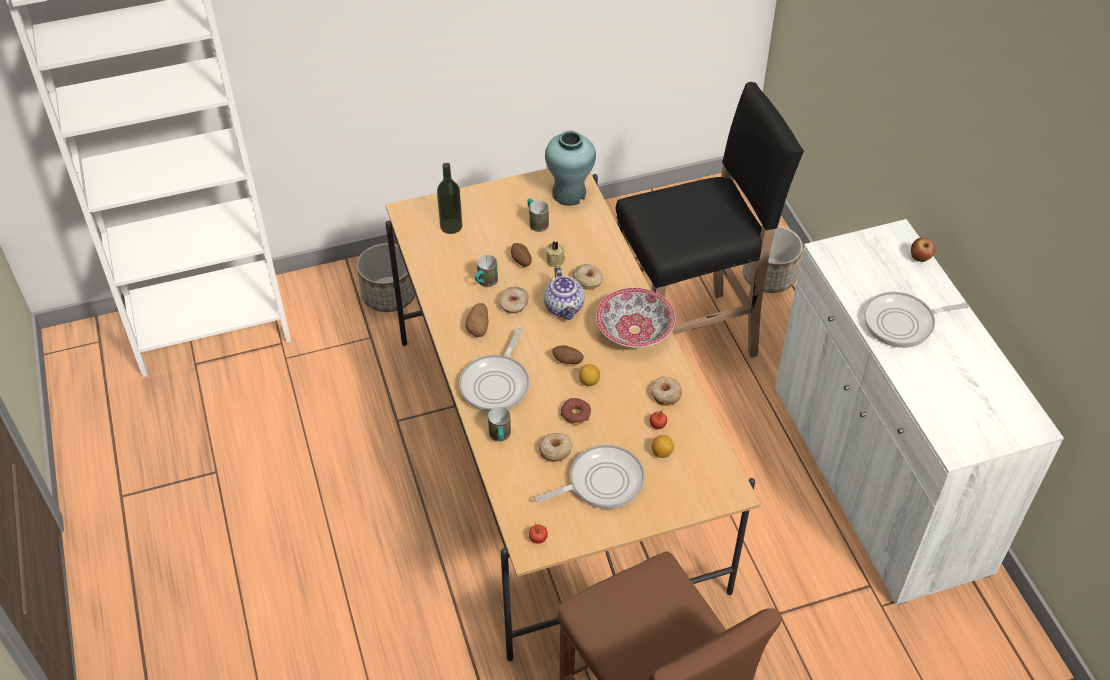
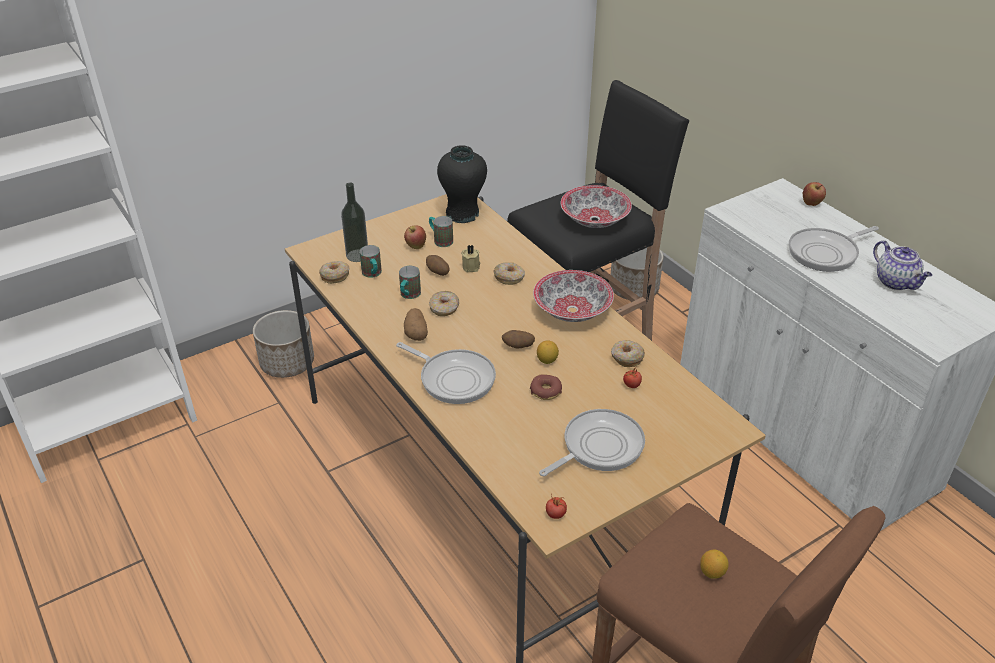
camera: 15 degrees left, 10 degrees down
(497, 383) = (454, 378): frying pan -> frying pan turned 60 degrees counterclockwise
(500, 437) = (476, 426): mug -> mug (373, 274)
(510, 226) = (415, 246): none -> apple
(555, 450) = (539, 427): donut -> donut (335, 276)
(564, 308) = (496, 303): teapot -> teapot (896, 282)
(569, 193) = (462, 213): turquoise vase -> black vase
(662, 453) = (647, 408): lemon -> lemon (712, 572)
(699, 226) = (594, 220): none -> bowl

